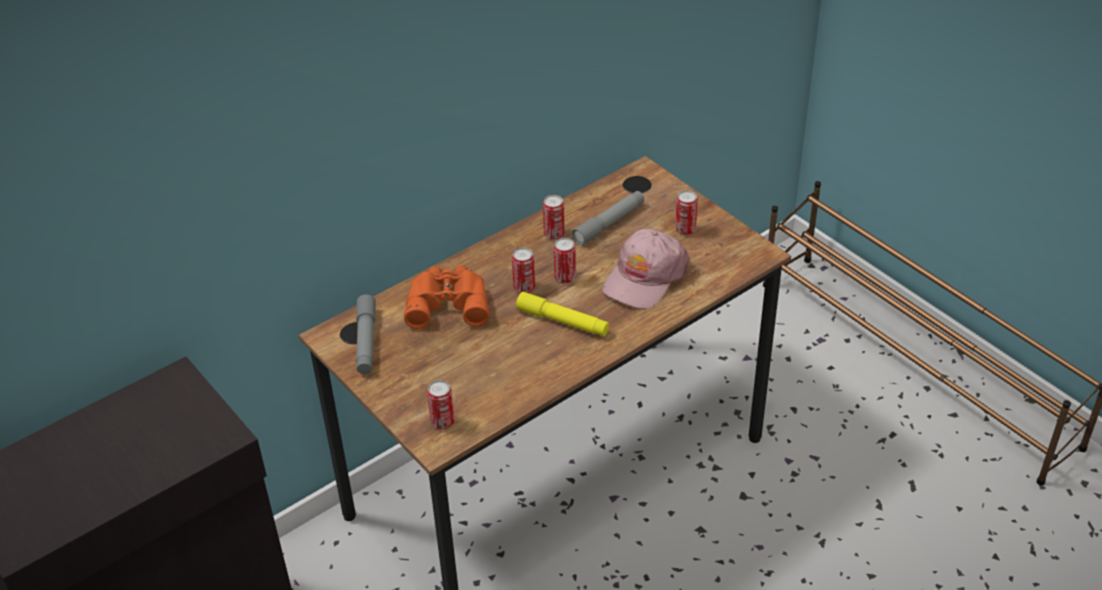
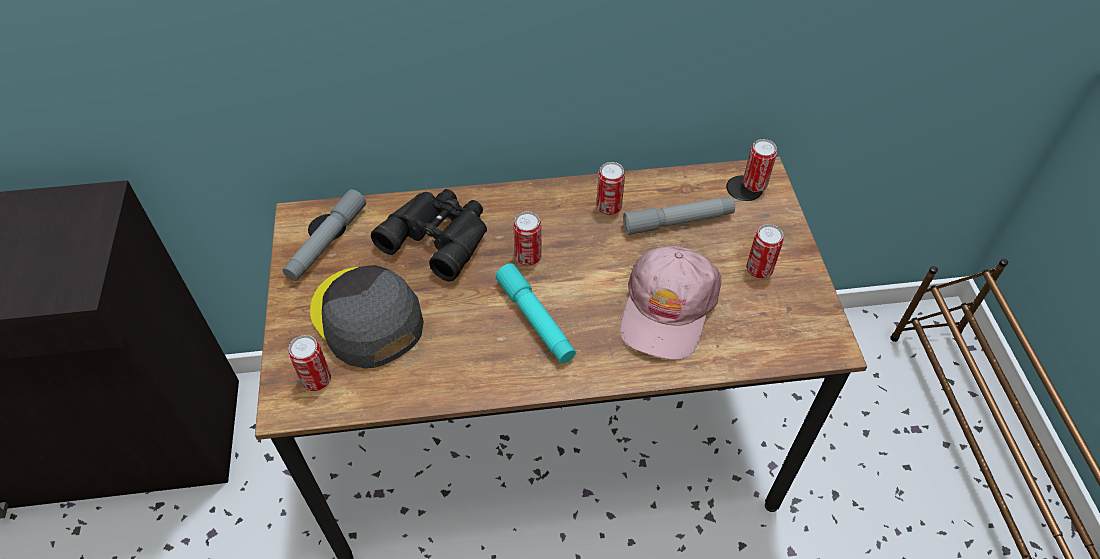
camera: 30 degrees right, 10 degrees up
(442, 372) = (366, 318): none -> grey cap
(447, 302) = (439, 235): orange binoculars -> black binoculars
(562, 321) = (535, 319): yellow flashlight -> turquoise flashlight
(565, 278) = (580, 266): can -> can (754, 184)
(644, 277) = (667, 308): pink cap -> pink cap turned 45 degrees counterclockwise

